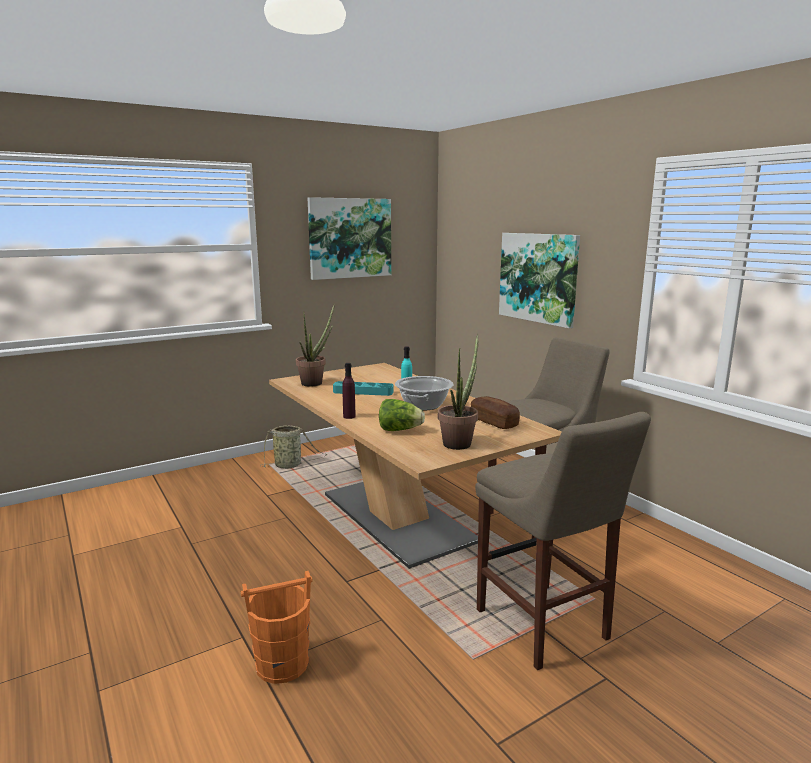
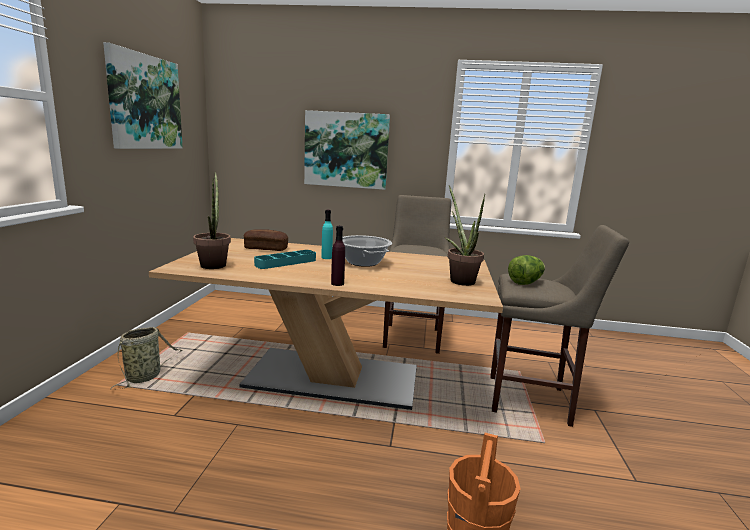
camera: 50 degrees left, 0 degrees up
(399, 430) = (403, 283): lettuce -> lettuce (525, 282)
(494, 422) = (435, 262): bread -> bread (266, 248)

